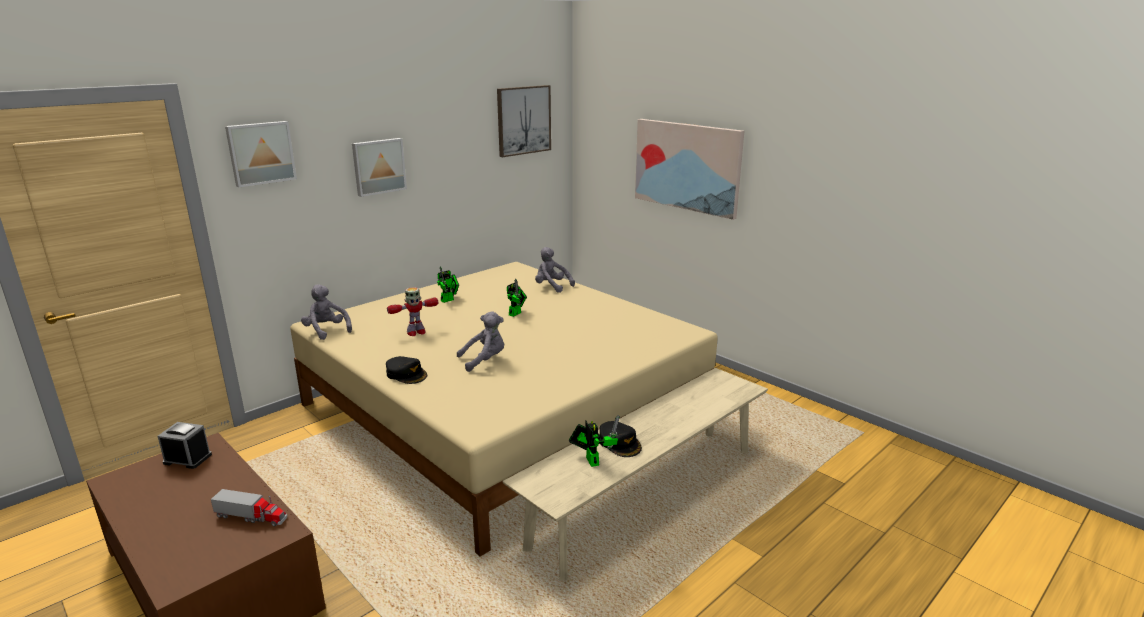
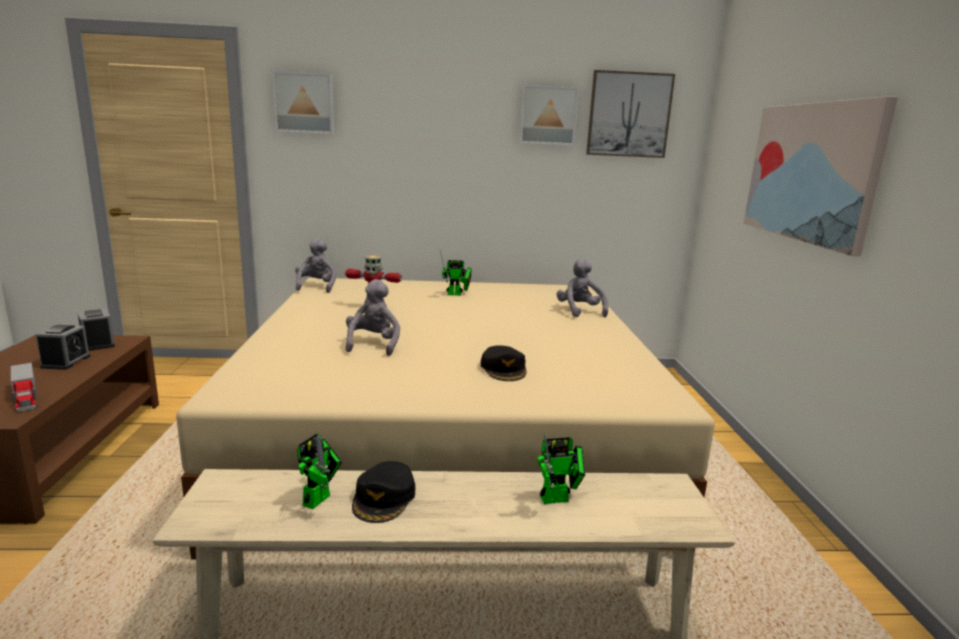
camera: 40 degrees right, 5 degrees down
(203, 483) = (66, 362): none -> alarm clock
(378, 166) = (426, 138): picture -> picture (548, 115)
(406, 374) = (289, 332): black cap -> black cap (504, 369)
(484, 360) = (373, 345): grey plush toy -> grey plush toy turned 105 degrees counterclockwise
(516, 313) = (493, 320): toy robot -> toy robot (559, 498)

